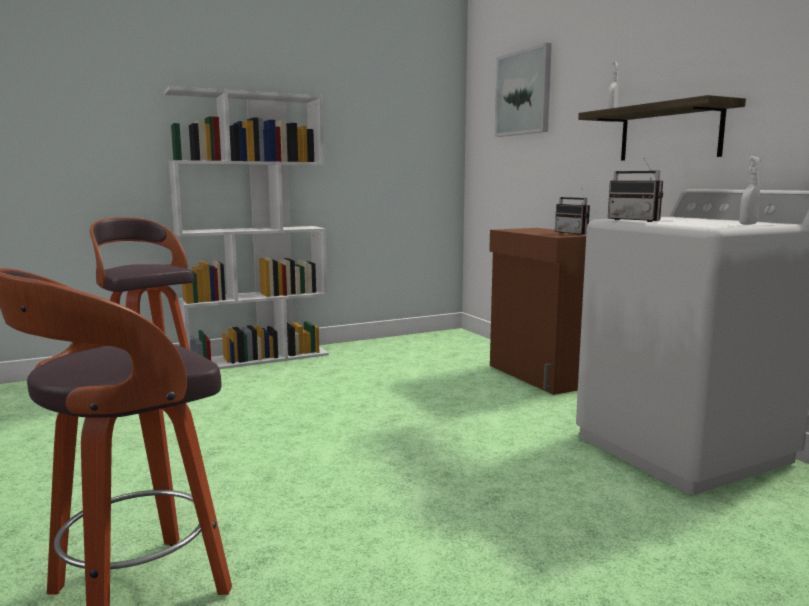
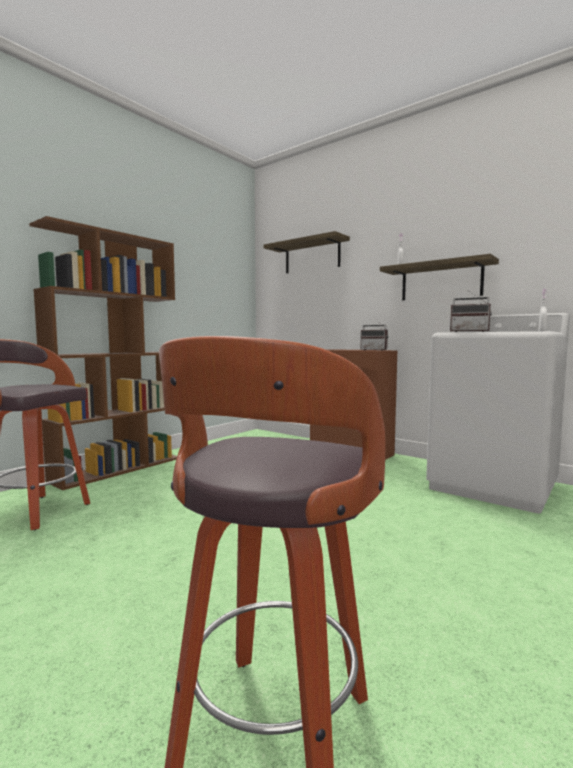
camera: 25 degrees left, 5 degrees down
(257, 358) = (118, 469): white bookcase -> brown bookcase
(523, 93) = (312, 256): picture -> shelf

